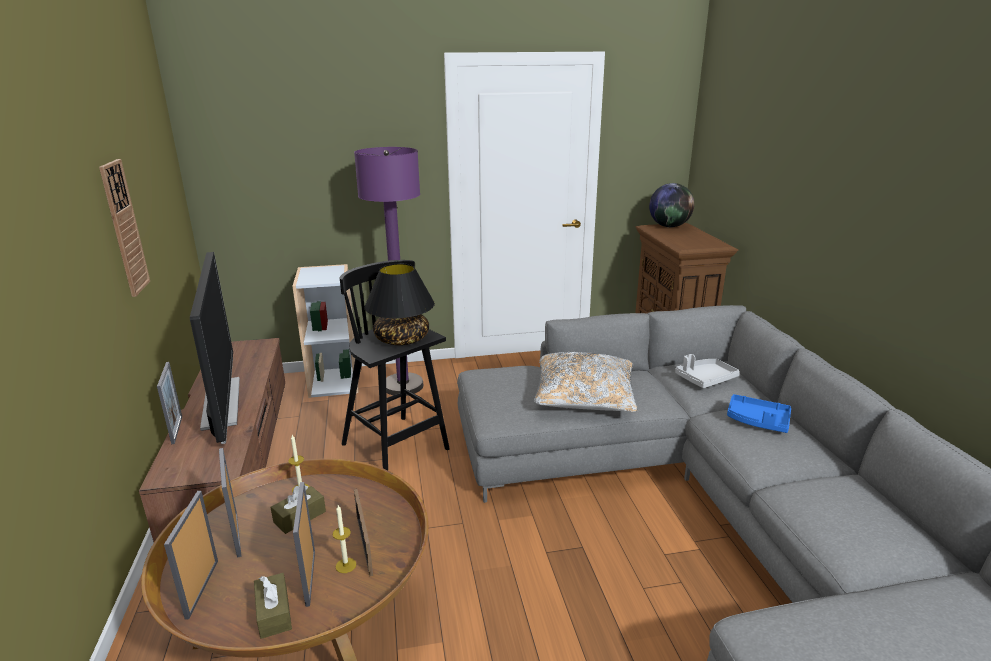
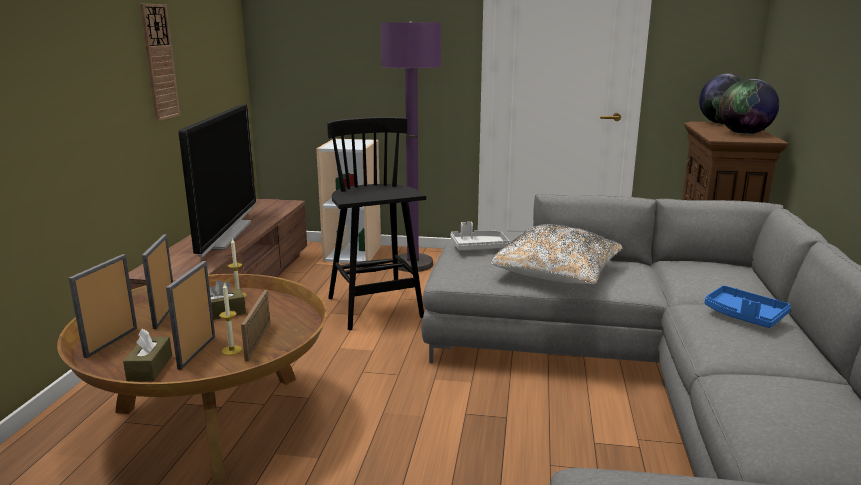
camera: 20 degrees right, 5 degrees down
(177, 430) = (177, 246): picture frame -> none
(401, 339) = (383, 192): black table lamp -> none
(698, 240) = (744, 133): none -> globe
(705, 379) = (707, 275): grey tray -> grey tray (478, 247)

